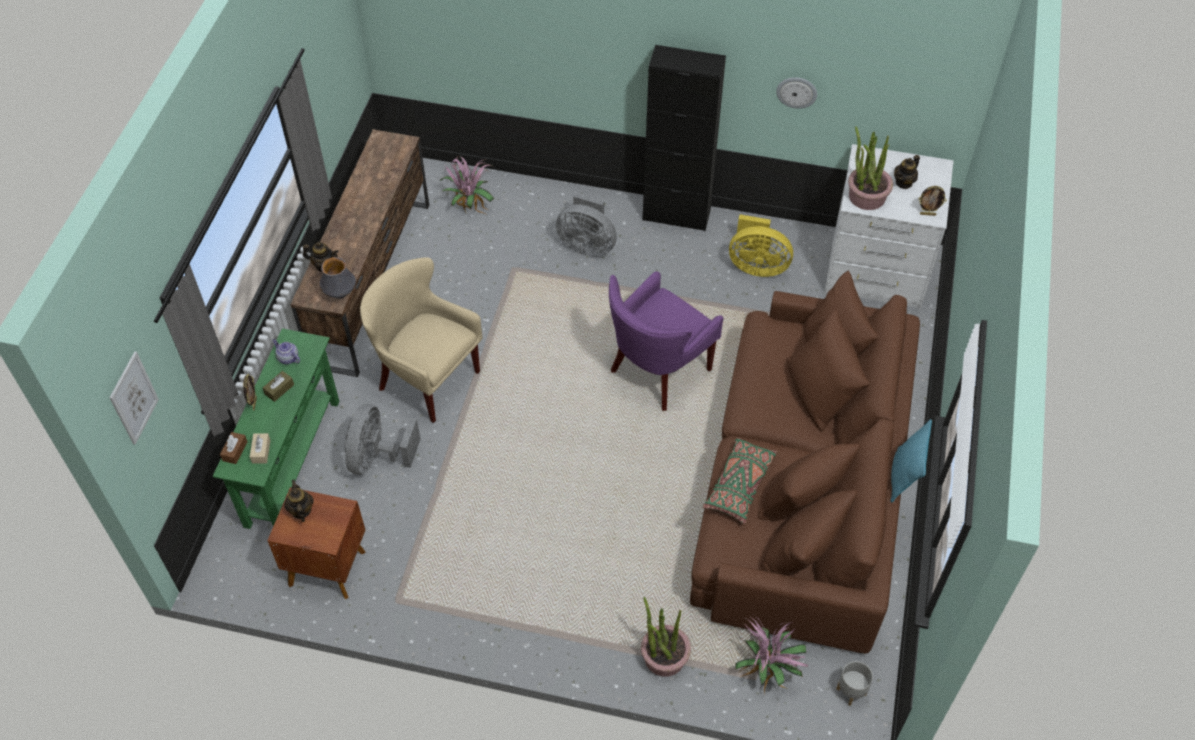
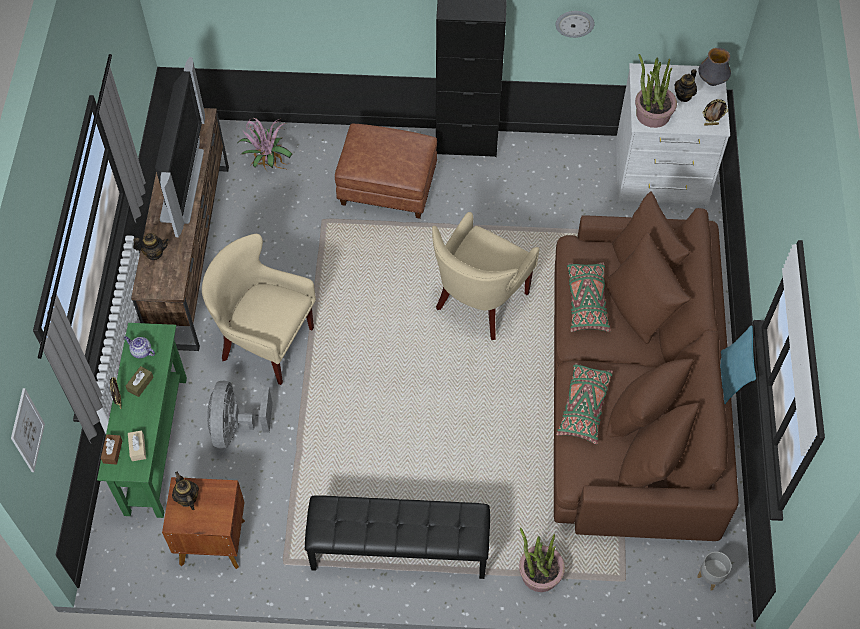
camera: 10 degrees left, 5 degrees up
(340, 293) = (176, 280): vase -> vase (711, 81)
(369, 204) = (184, 185): none -> television
(518, 608) = (398, 551): none -> black bench
(587, 245) = (388, 187): grey fan -> brown ottoman
(657, 371) = (479, 302): purple armchair -> beige armchair
(756, 266) = (550, 185): yellow fan -> none
(764, 379) = (587, 301): none -> green pillow
(768, 671) = (634, 571): potted plant -> none

